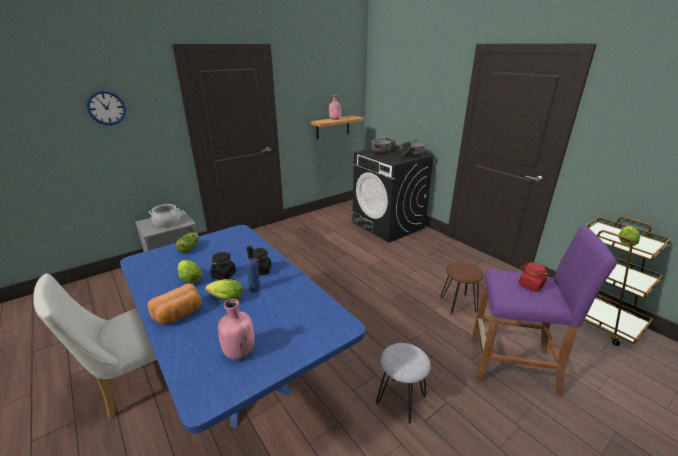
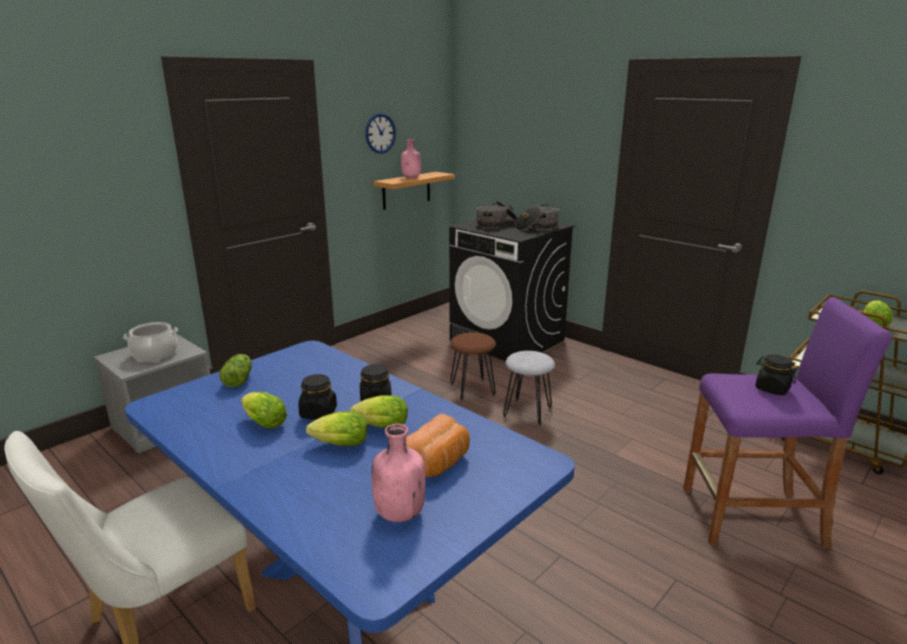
camera: 10 degrees left, 5 degrees down
(106, 108) = (51, 160): wall clock -> wall clock (380, 133)
(179, 314) = (273, 474): bread -> bread (438, 463)
(254, 289) = (379, 427): blue bottle -> lettuce
(401, 400) = (609, 586): grey stool -> grey stool (528, 412)
(458, 304) = (649, 443): brown stool -> brown stool (472, 389)
(530, 285) = (772, 389): red jar -> black jar

